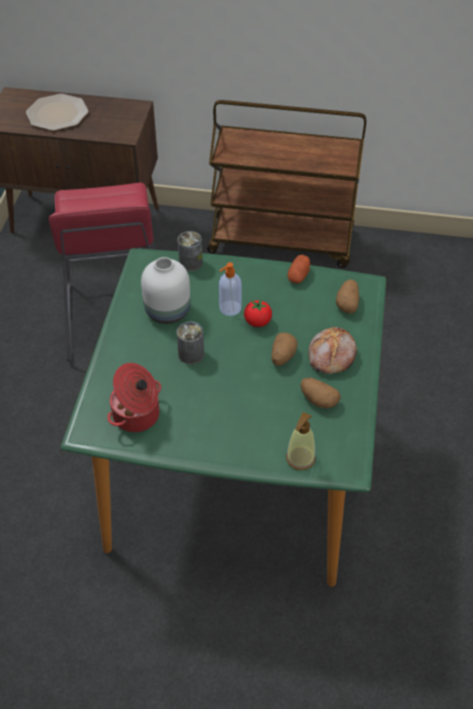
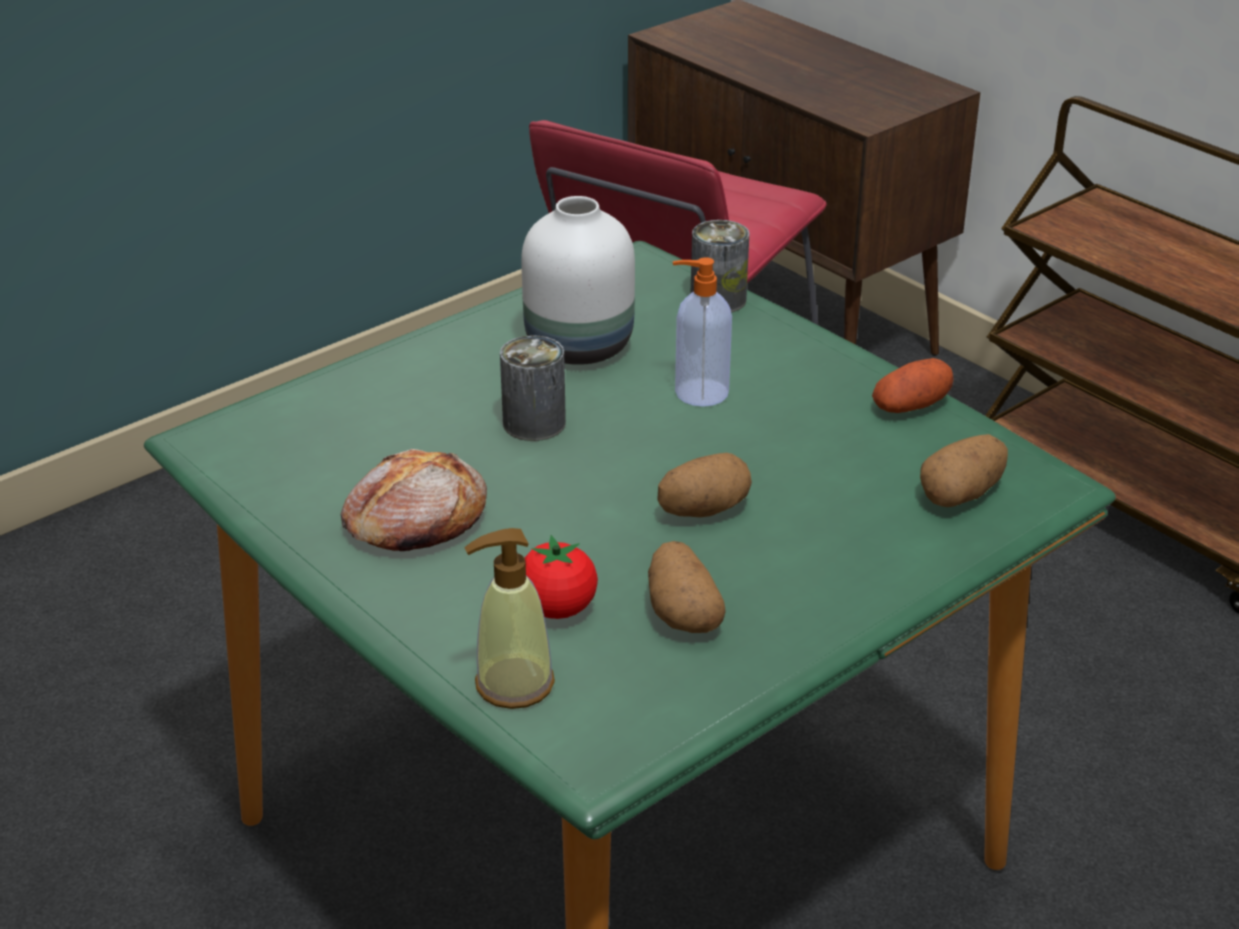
camera: 40 degrees right, 15 degrees down
(57, 114) = (781, 56): plate -> none
(137, 415) = (318, 460): cooking pot -> none
(257, 322) = (727, 436): tomato -> tomato (557, 608)
(330, 356) = (807, 558): bread -> bread (414, 520)

